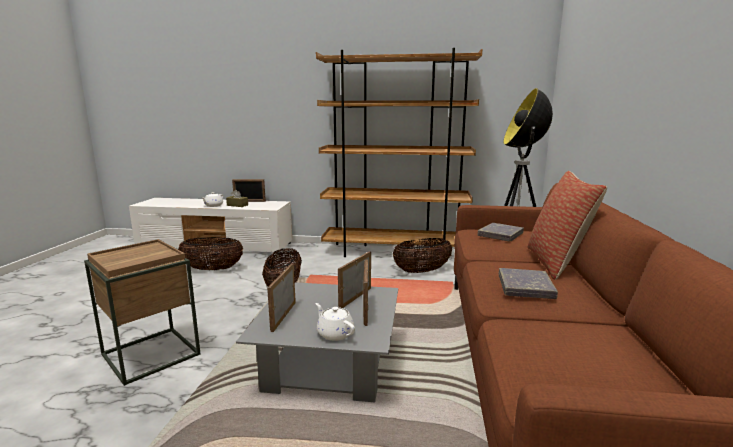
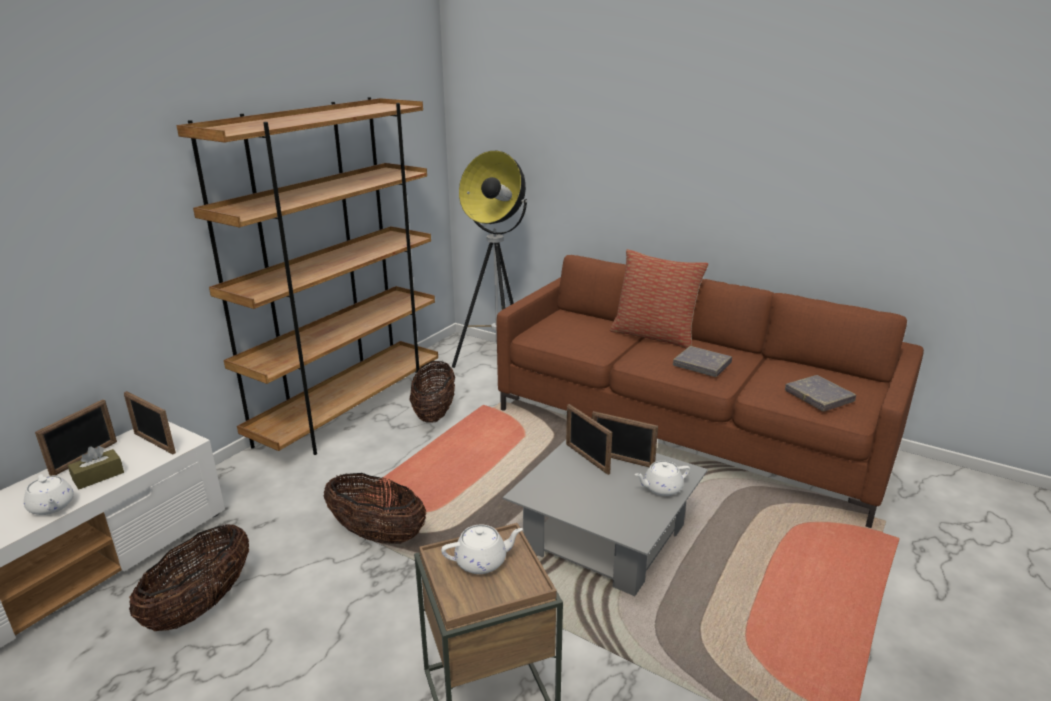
camera: 65 degrees left, 10 degrees up
(145, 253) = (482, 561): none -> white teapot
(283, 316) = (604, 513): picture frame -> picture frame (154, 443)
(500, 235) = (566, 329): grey book -> grey book (819, 397)

